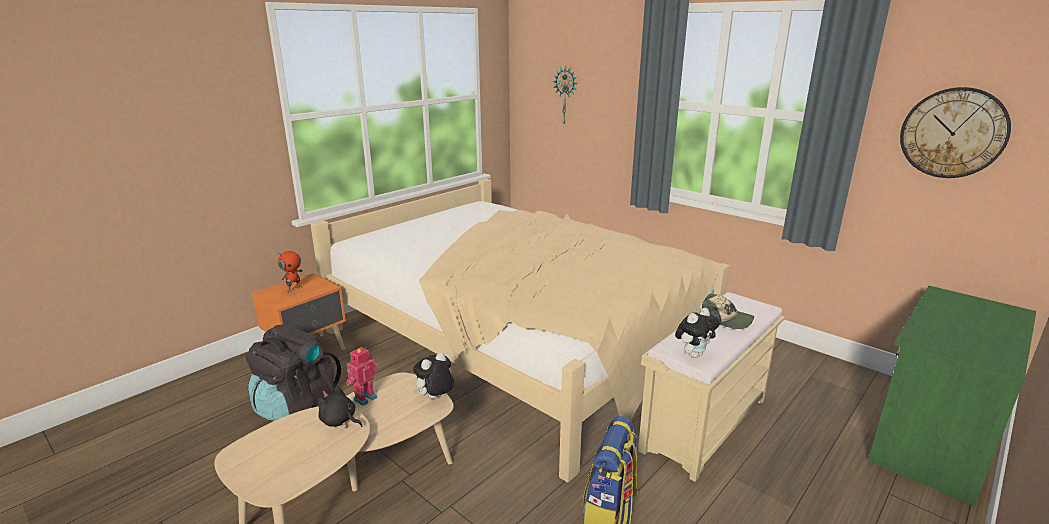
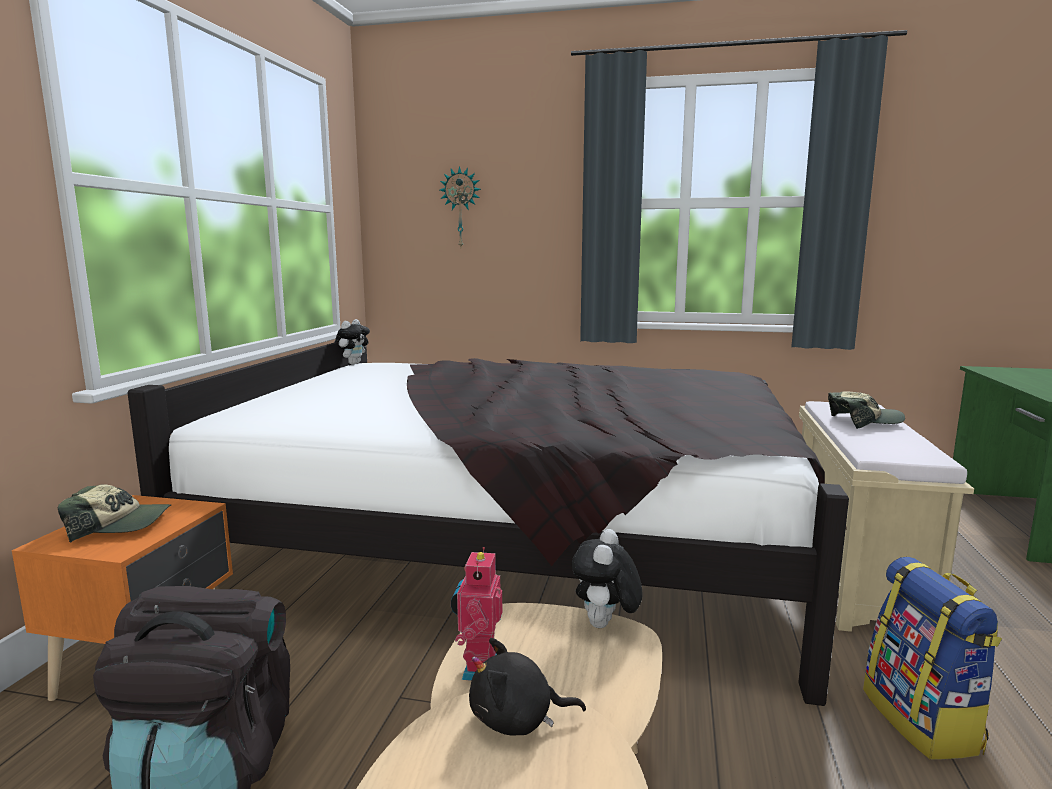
camera: 30 degrees left, 10 degrees down
(294, 289) = (120, 525): toy robot -> cap
(518, 341) = (518, 546): beige bed -> black bed
(693, 354) = (909, 454): plush toy -> plush toy (353, 363)
(953, 133) = (953, 202): wall clock -> none

